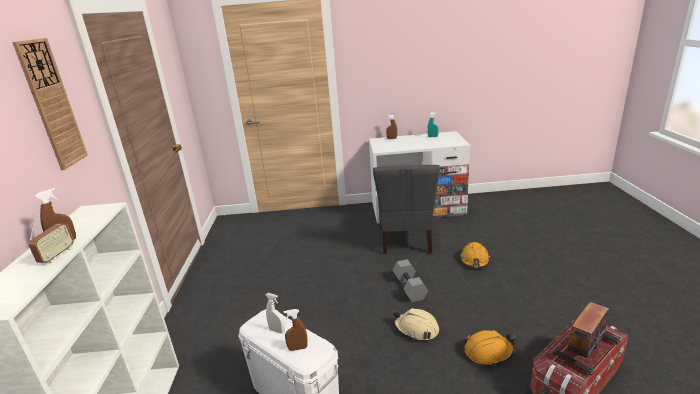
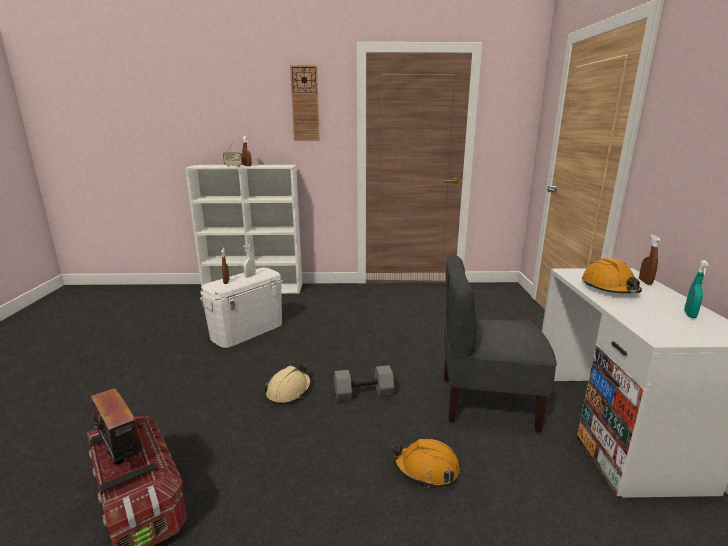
camera: 90 degrees right, 5 degrees down
(488, 352) = (228, 437): orange hard hat -> orange hard hat (609, 288)

